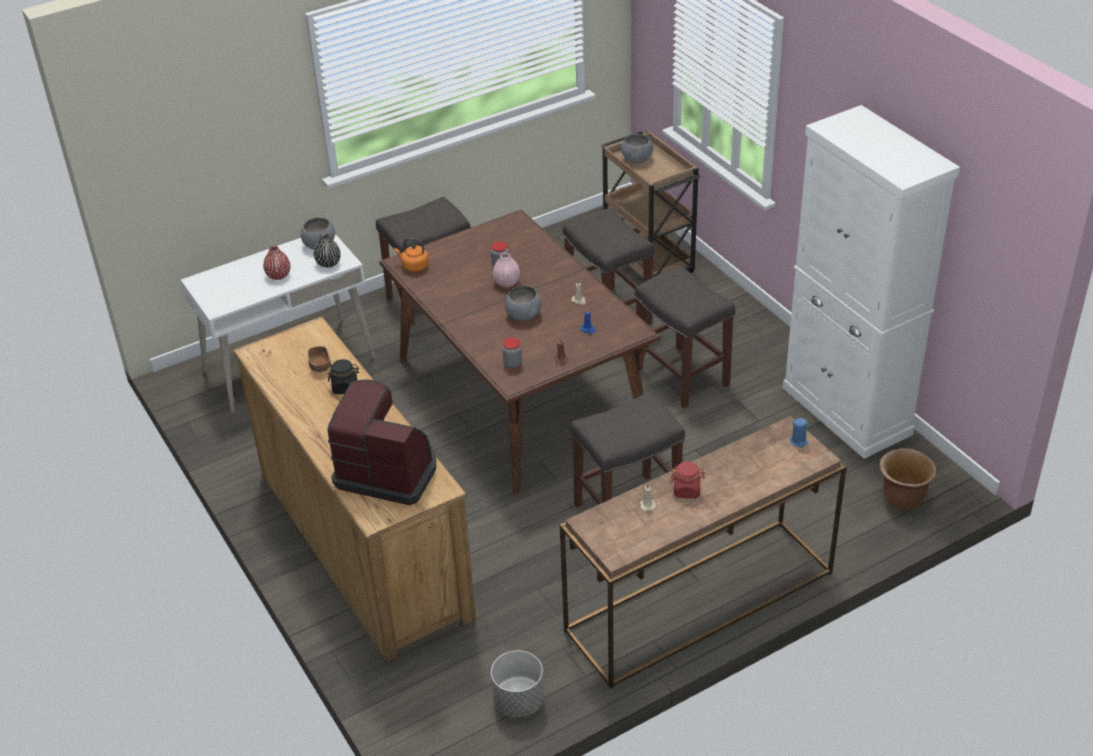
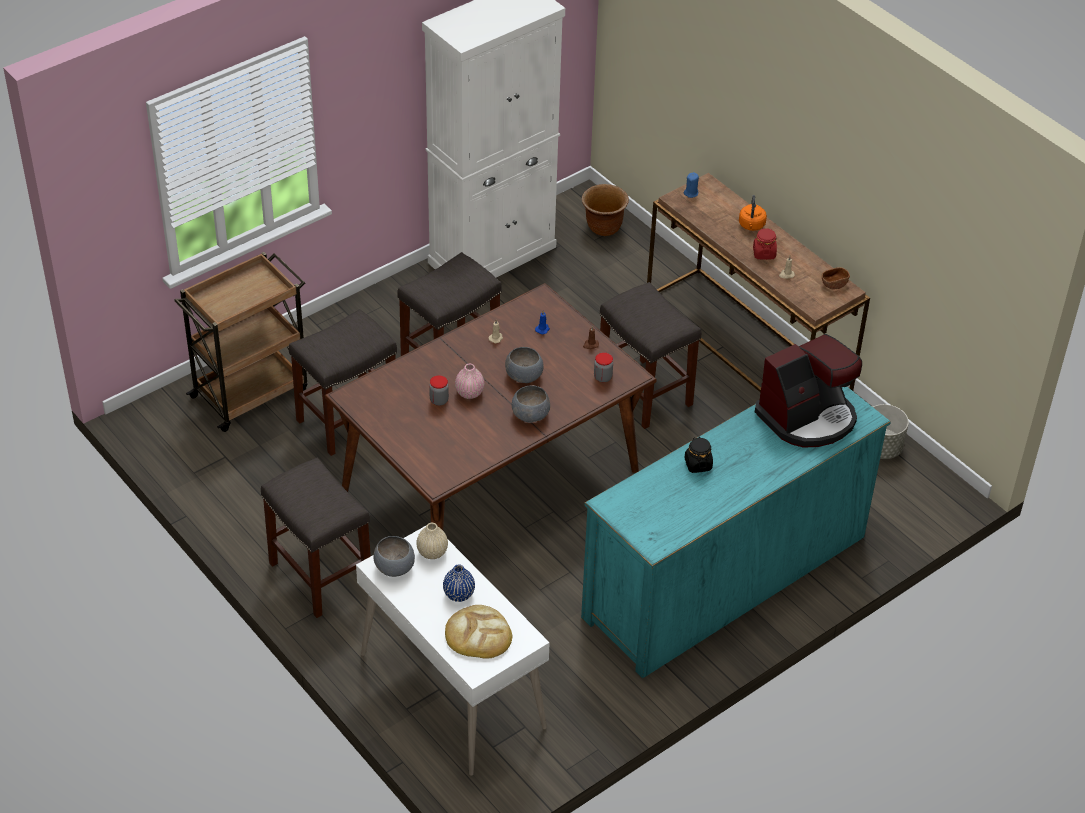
camera: 100 degrees left, 5 degrees up
(232, 283) = (478, 635): none -> bread
(278, 275) = (459, 594): red vase -> blue vase
(320, 366) = (668, 488): brown bowl -> brown bowl (834, 284)
(328, 263) = (432, 552): black vase -> beige vase
(363, 543) = (725, 576): brown dresser -> turquoise dresser
(388, 471) = (808, 417): coffee machine -> coffee machine turned 135 degrees counterclockwise
(414, 266) = (443, 470): orange kettle -> orange kettle (751, 226)
(637, 159) = (231, 304): grey bowl -> grey bowl (530, 414)

